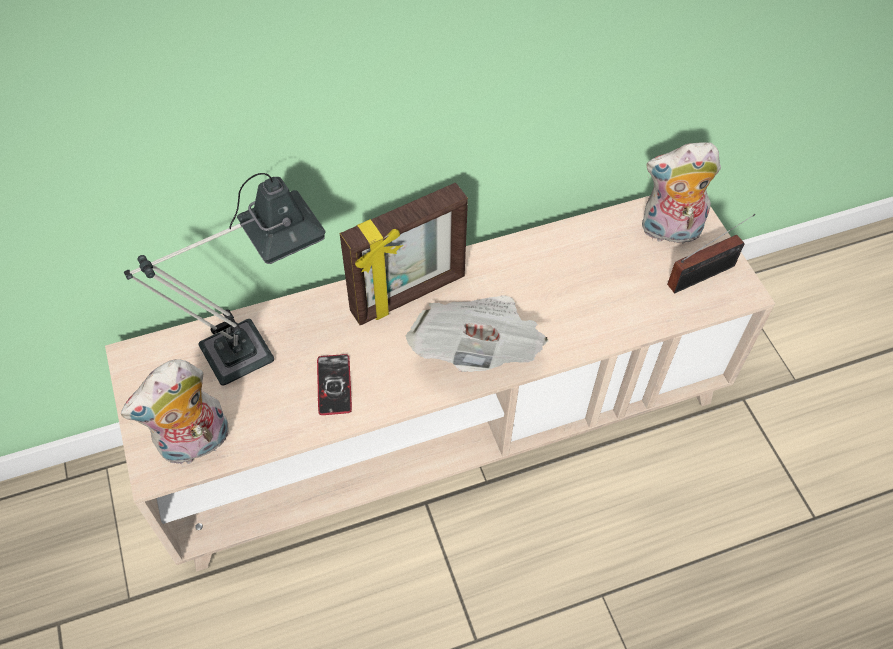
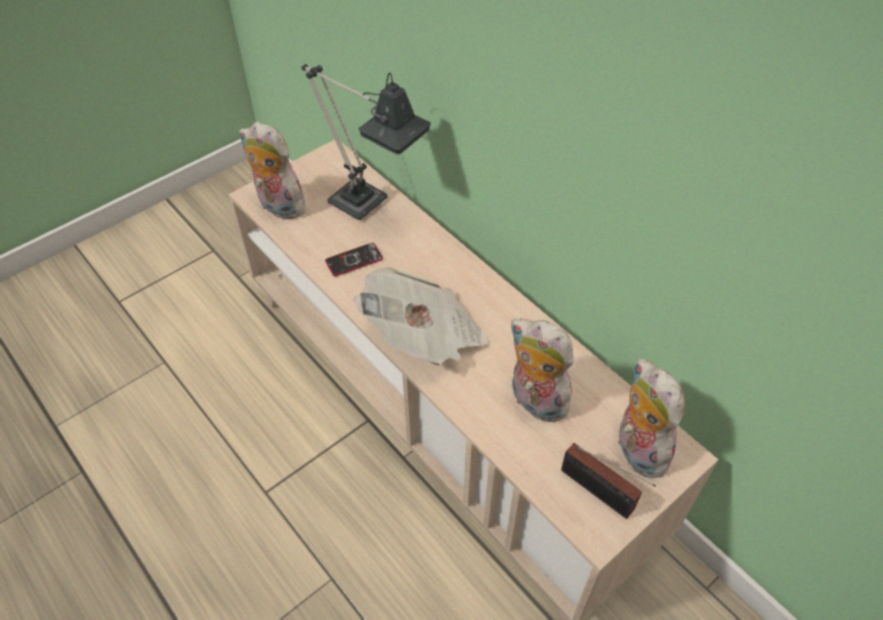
camera: 70 degrees right, 5 degrees down
(409, 295) = (456, 277): picture frame -> none
(593, 285) = (534, 401): none -> plush toy

